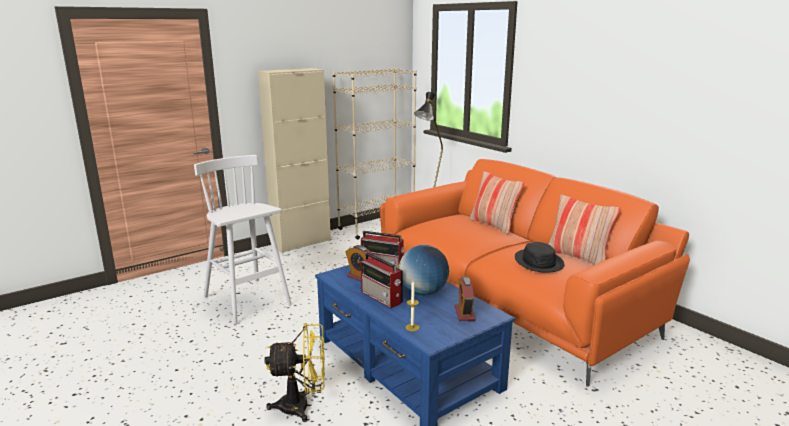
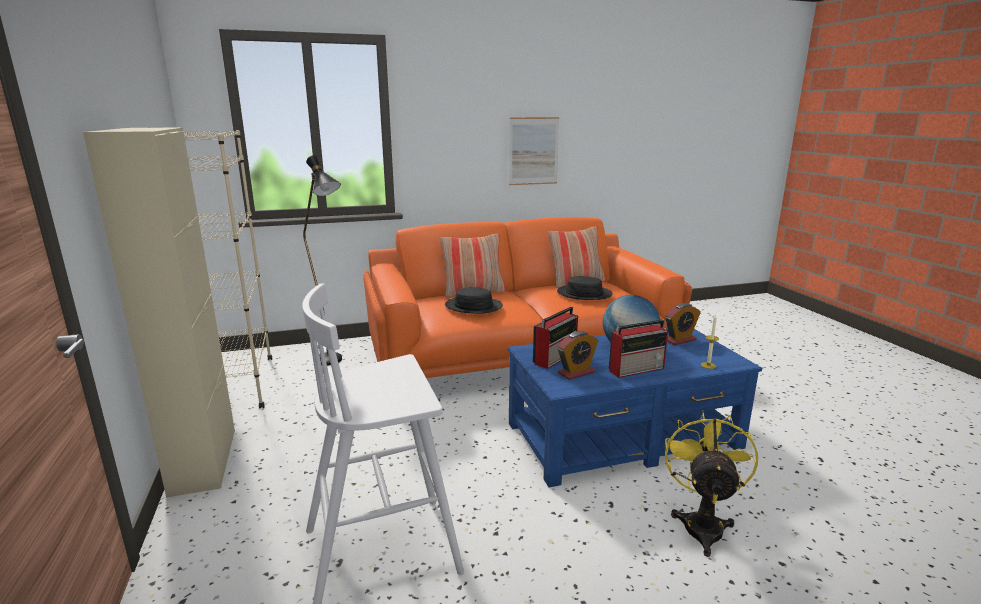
camera: 70 degrees left, 0 degrees up
(453, 229) = (473, 306): none -> black hat
(464, 313) = (679, 340): alarm clock -> alarm clock turned 45 degrees counterclockwise
(626, 114) = (533, 151): none -> picture

